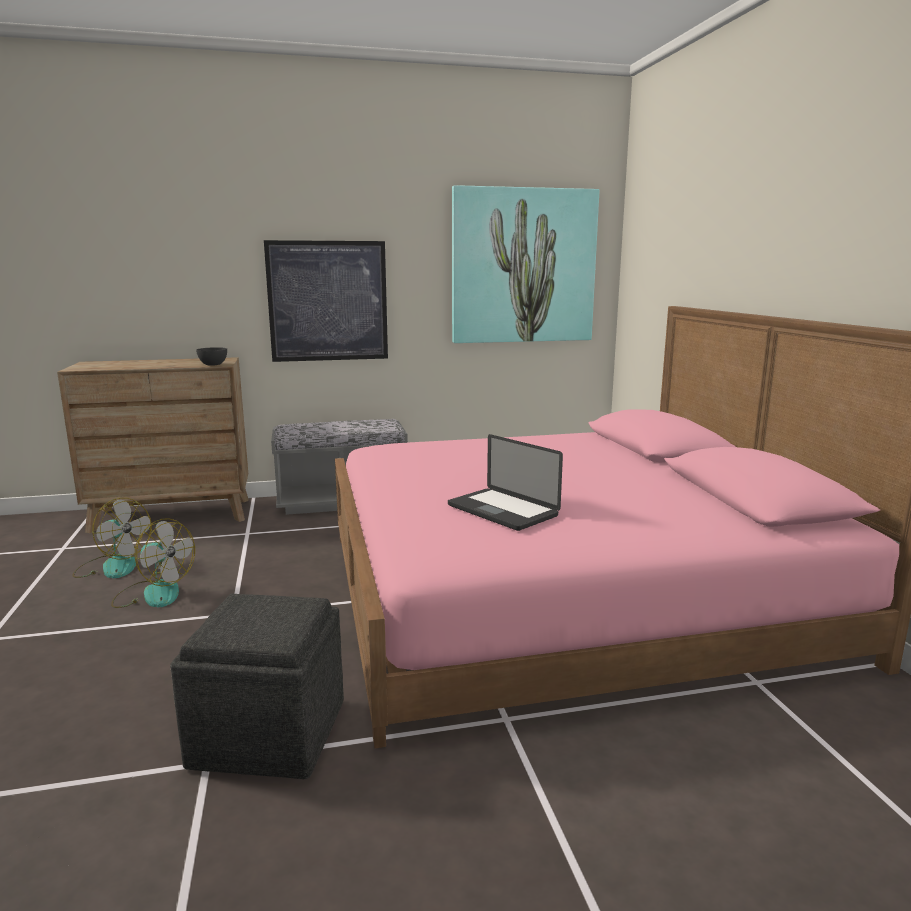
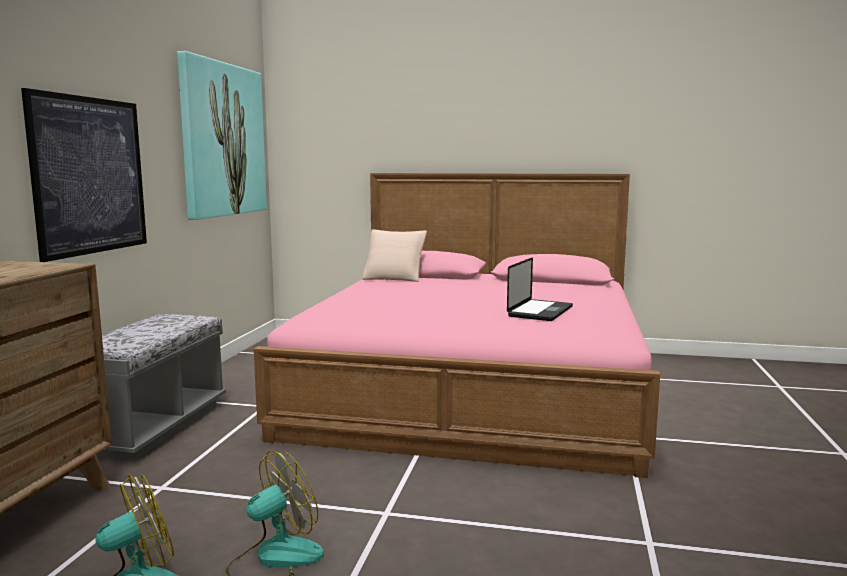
camera: 65 degrees left, 5 degrees down
(213, 364) = (55, 267): grey bowl -> none
(270, 734) = (618, 513): grey ottoman -> none
(502, 510) = (540, 311): laptop -> laptop turned 45 degrees counterclockwise
(600, 438) = (394, 278): none -> beige pillow

